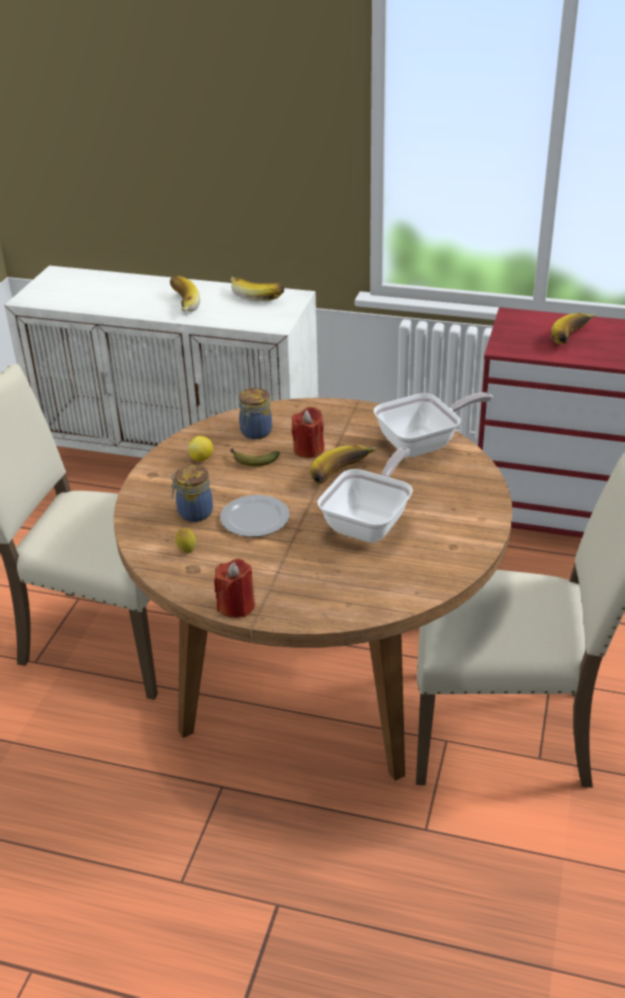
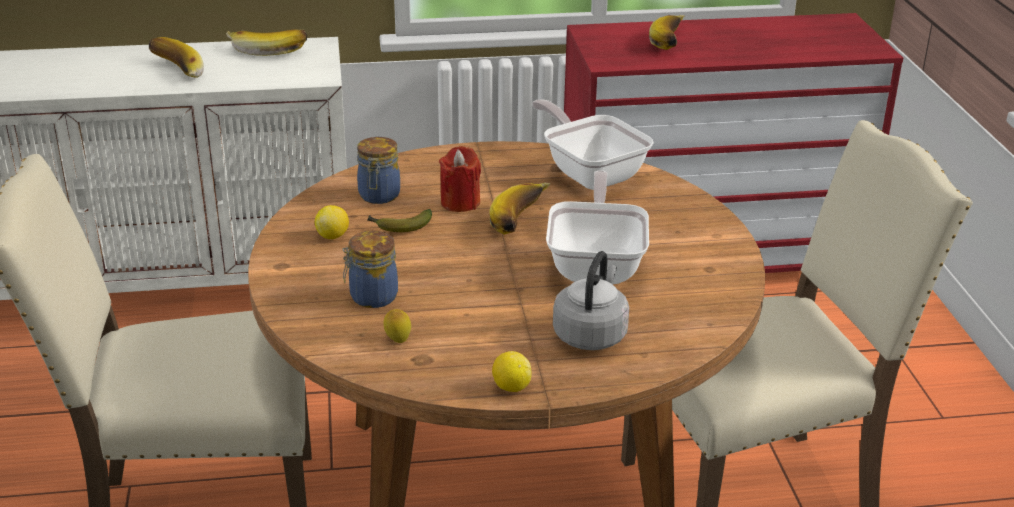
camera: 25 degrees left, 5 degrees down
(236, 606) = (511, 387): red candle -> lemon
(254, 519) = (455, 289): plate -> none
(322, 578) = (591, 334): none -> grey kettle
(424, 443) = (590, 173): frying pan -> frying pan turned 75 degrees counterclockwise

